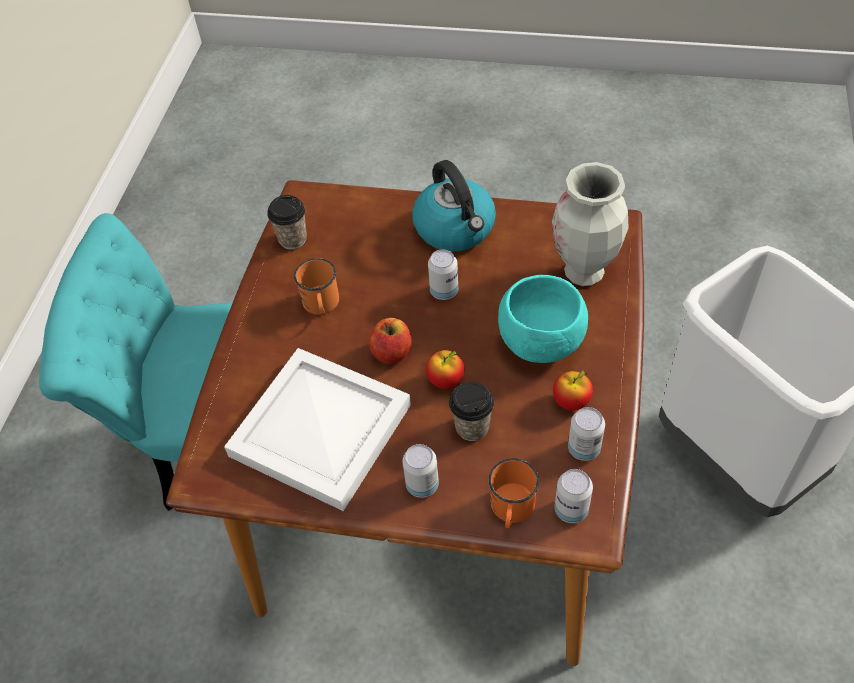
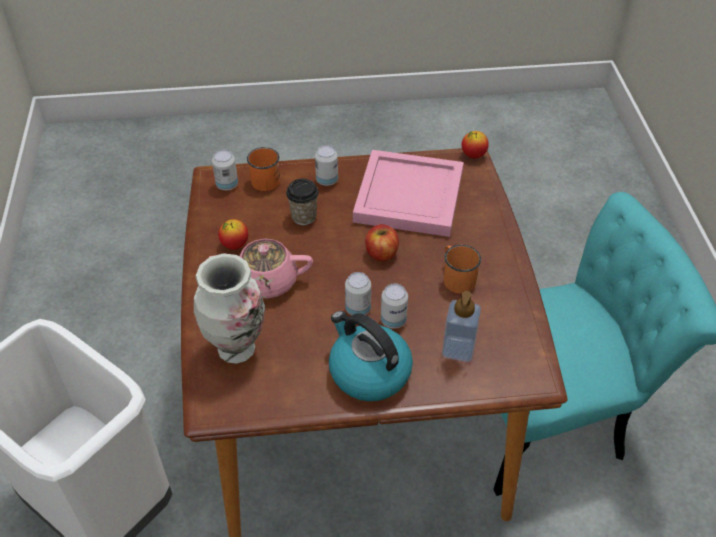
camera: 160 degrees right, 5 degrees down
(292, 239) = (518, 331): cup -> none
(317, 431) = (411, 195): white tray -> pink tray
(359, 233) = (458, 349): none -> soap dispenser
(446, 380) = (332, 242): apple -> apple (473, 155)
(540, 343) = (265, 281): turquoise bowl -> pink teapot
(583, 449) = (222, 218): can -> can (393, 320)

